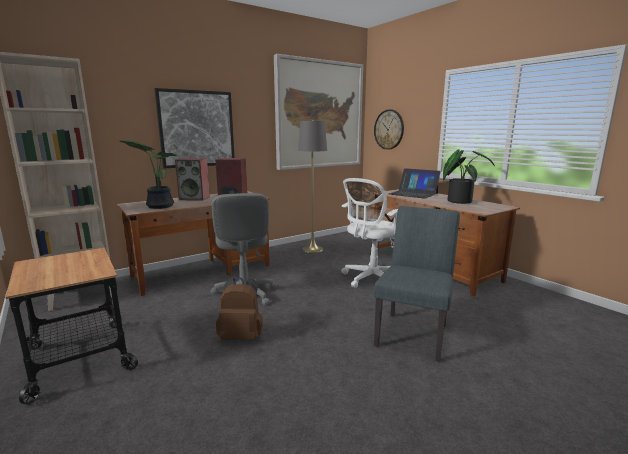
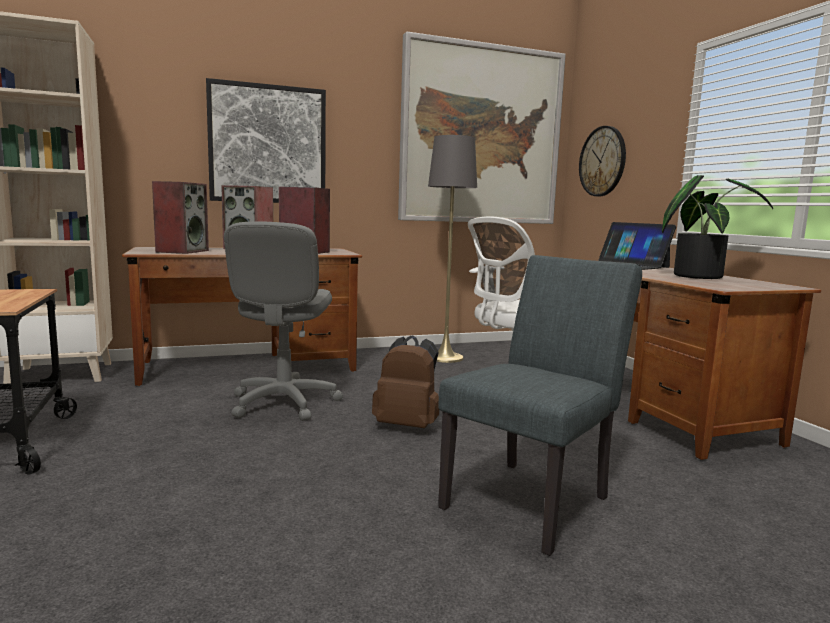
camera: 15 degrees right, 5 degrees down
(159, 206) = (182, 251): potted plant -> speaker
(242, 336) = (228, 457): brown backpack -> brown backpack (408, 425)

